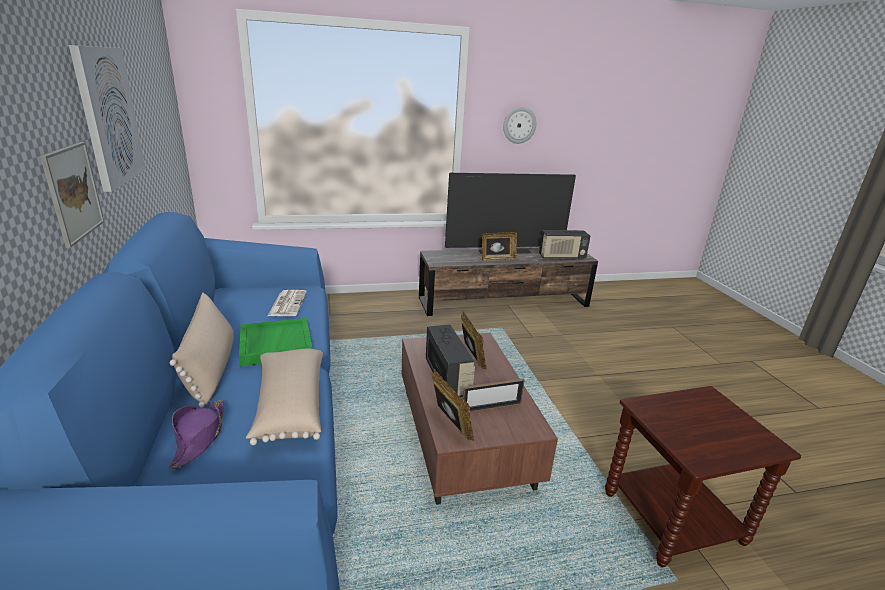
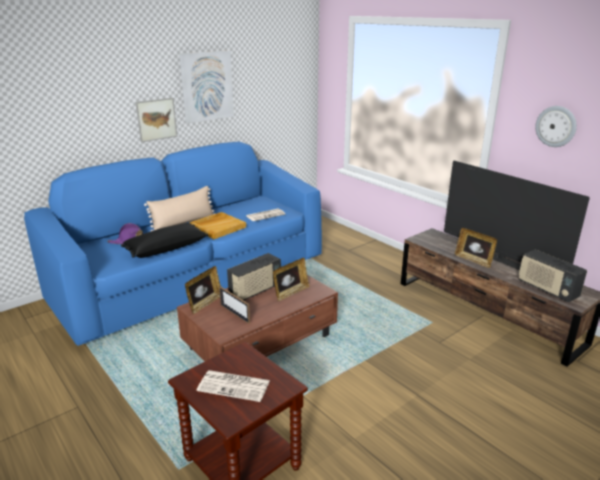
camera: 65 degrees right, 0 degrees up
(275, 344) = (218, 227): green tray -> beige tray
(289, 406) = (166, 248): beige pillow -> black pillow
(710, 427) = (235, 386): none -> newspaper

